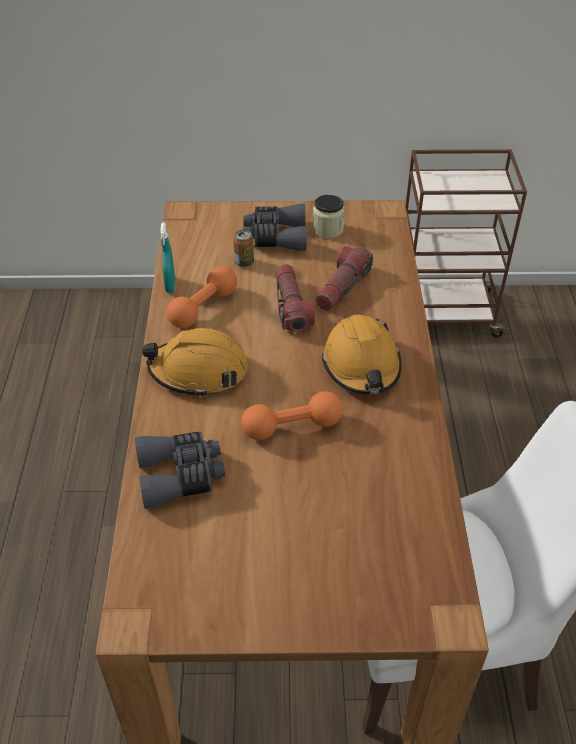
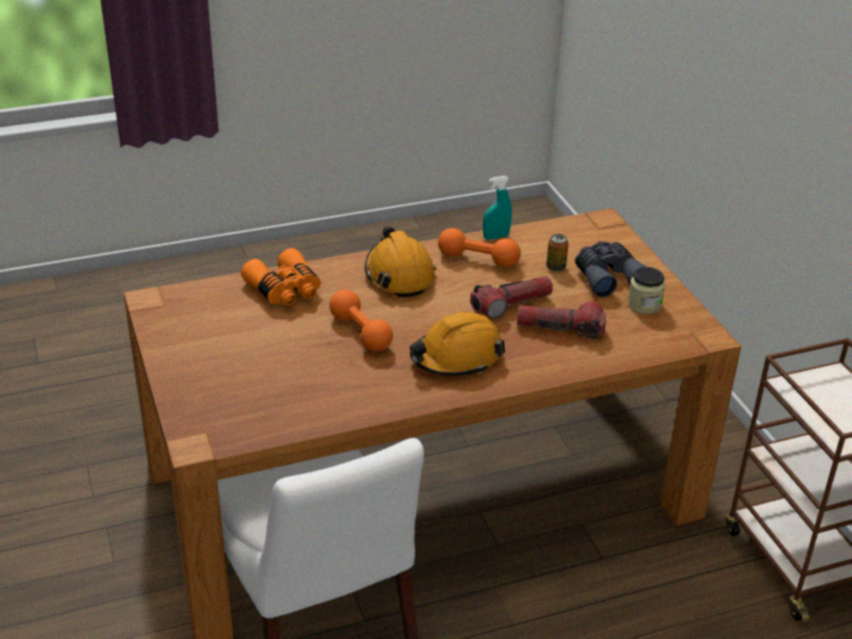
camera: 70 degrees right, 10 degrees down
(181, 475) = (285, 290): grey binoculars -> orange binoculars

